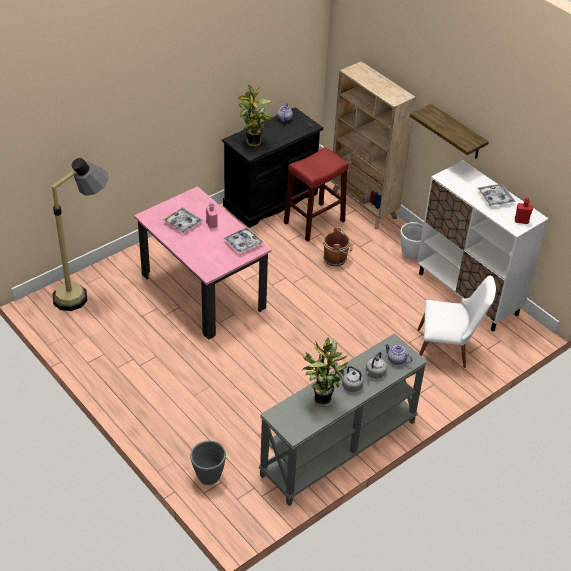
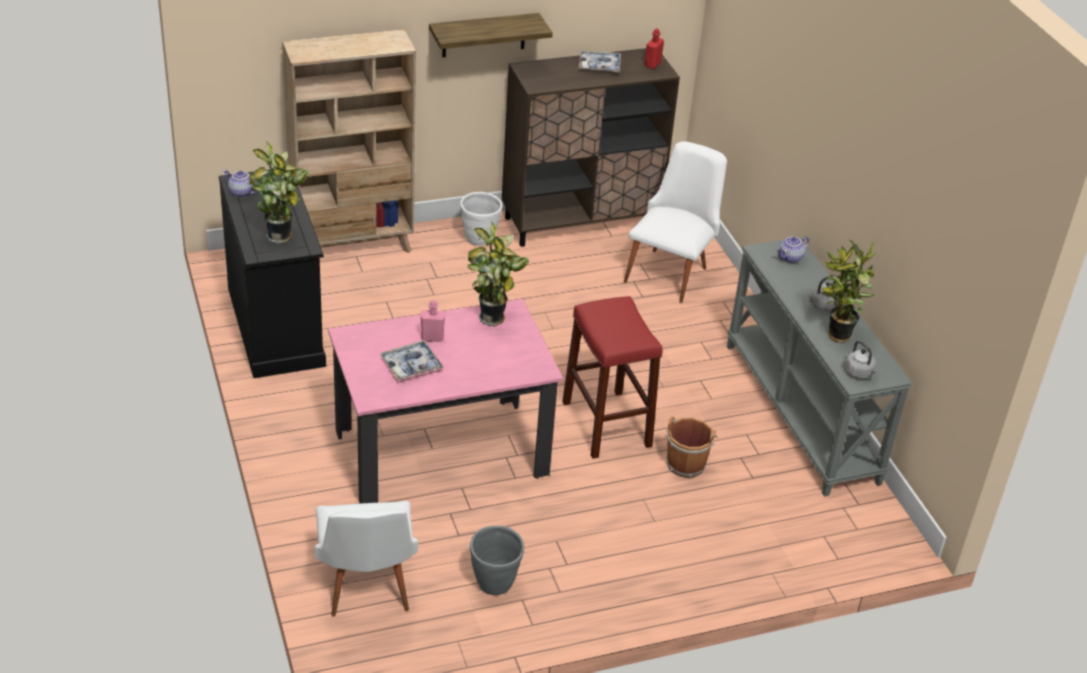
camera: 70 degrees left, 5 degrees down
(85, 293) = (366, 590): floor lamp -> white chair
(208, 477) = (812, 546): grey planter -> grey planter (494, 585)
(243, 243) = (494, 320): tray -> potted plant
(314, 222) = (356, 300): red stool -> red stool (606, 424)
(336, 259) = (448, 305): brown bucket -> brown bucket (686, 463)
(374, 373) = (807, 281): grey kettle -> grey kettle (859, 373)
(468, 294) = (580, 222): white cabinet -> brown cabinet

